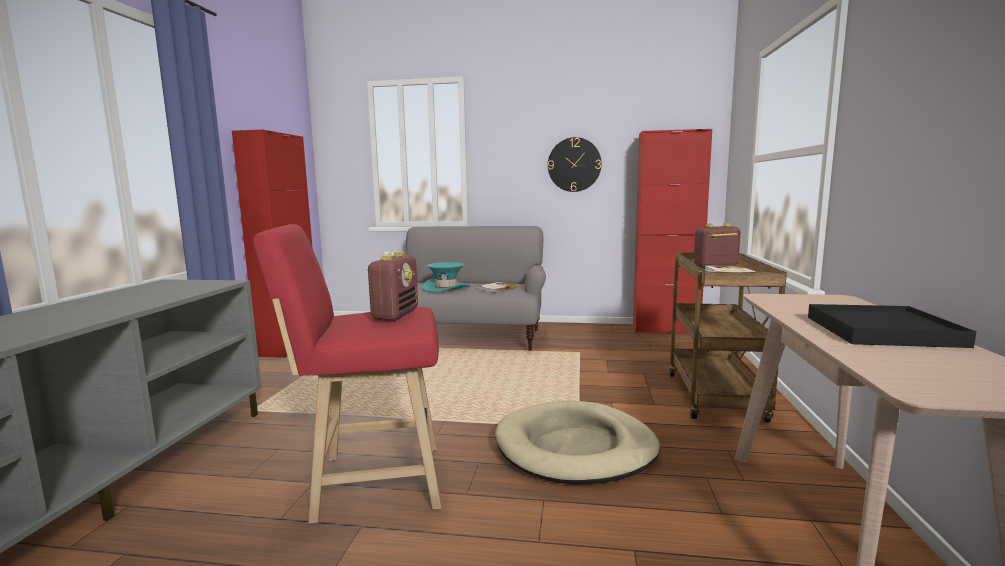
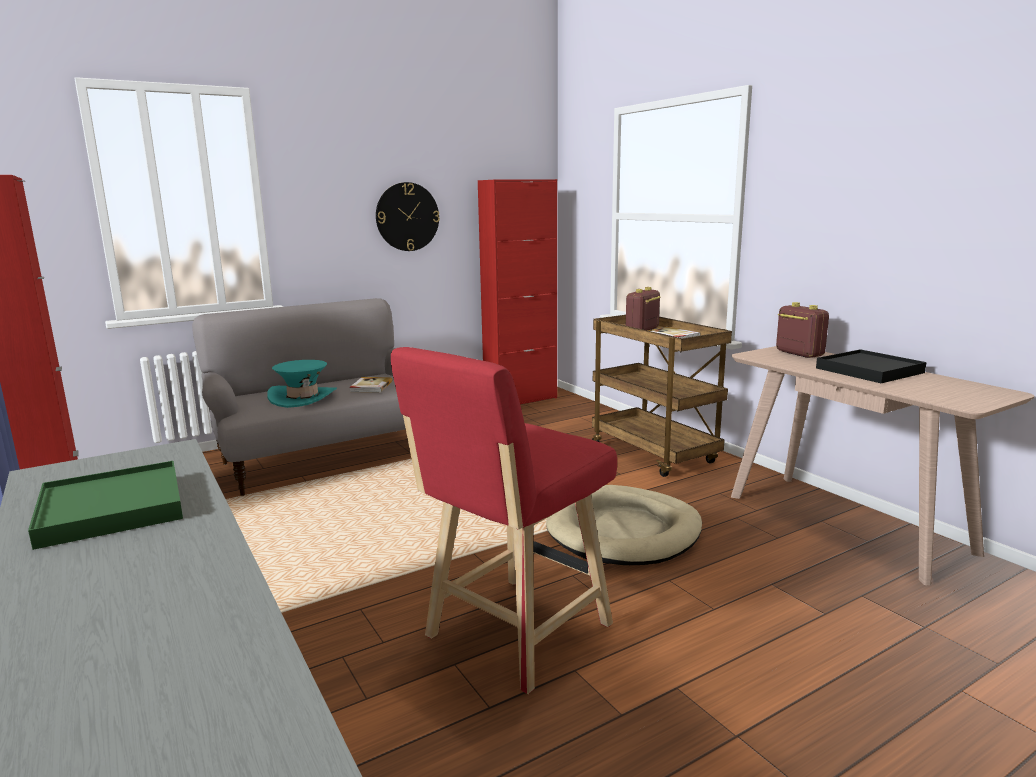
camera: 40 degrees left, 5 degrees up
(128, 298) = (111, 509): none -> green tray
(395, 315) = (532, 436): radio -> radio (798, 353)

